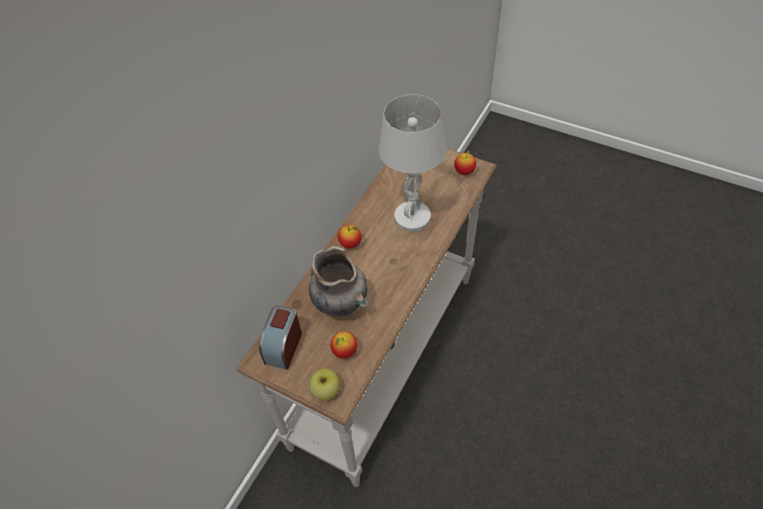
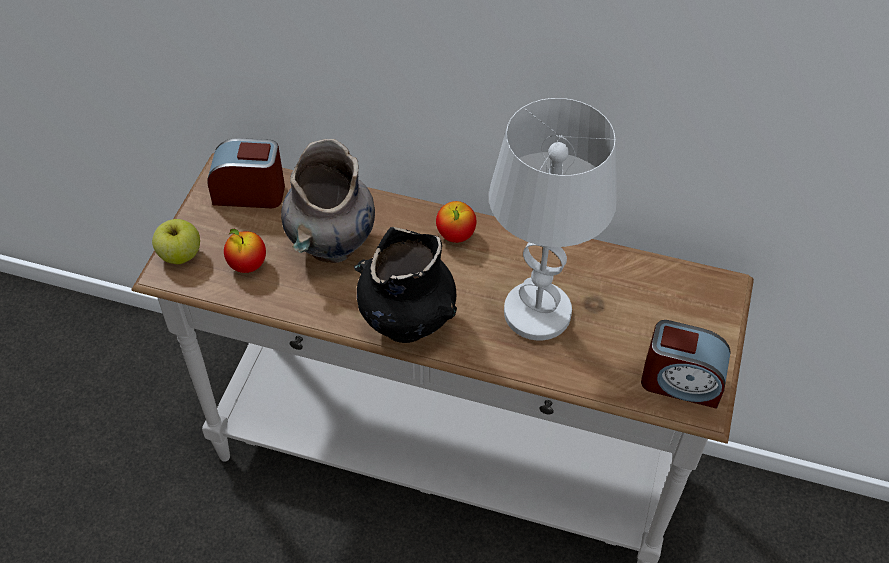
camera: 75 degrees right, 0 degrees up
(407, 275) = (405, 322): none -> black vase
(464, 172) = (681, 382): apple -> alarm clock

